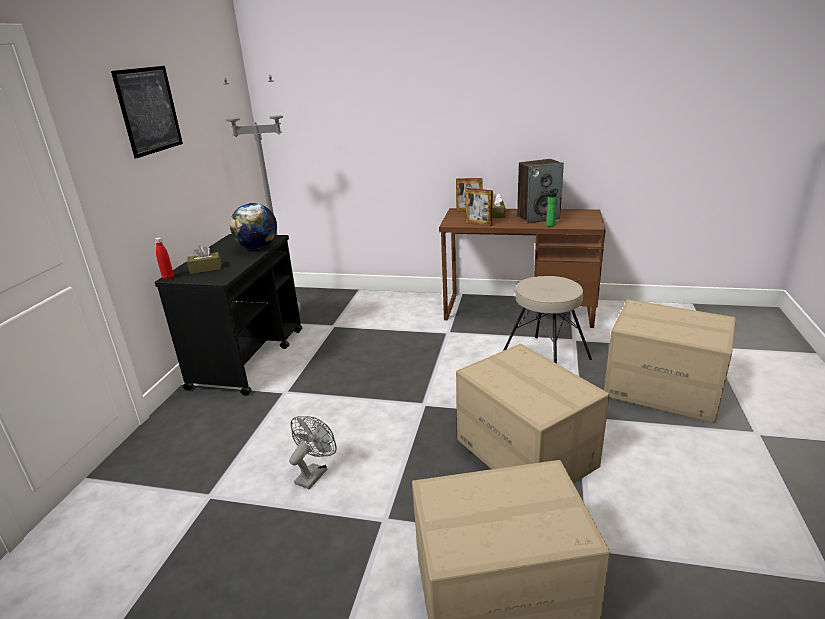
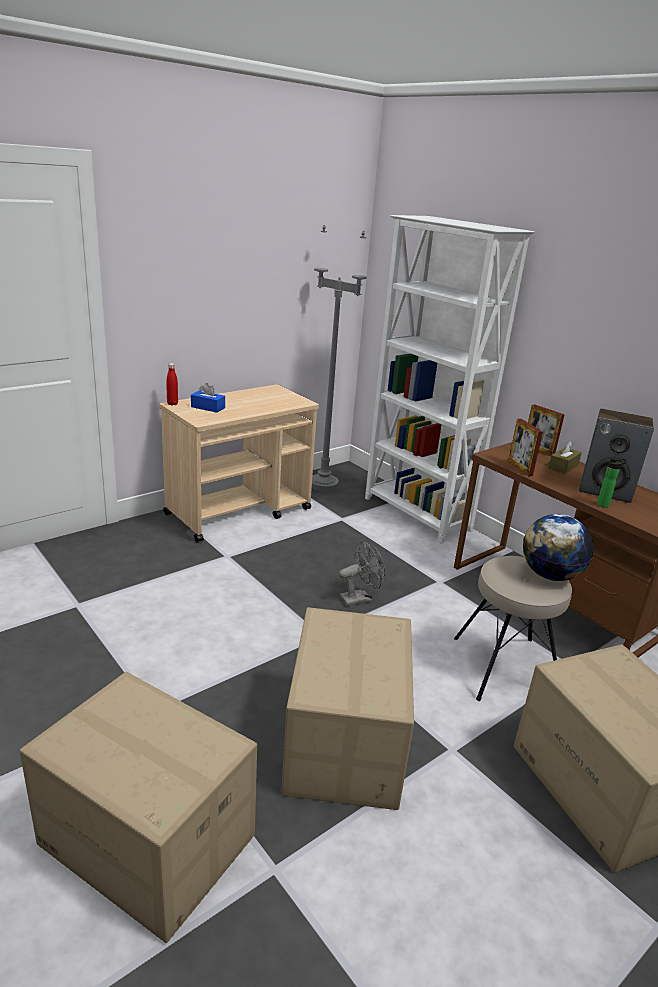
camera: 35 degrees right, 0 degrees up
(149, 110) = (214, 243): picture -> none
(205, 269) = (208, 407): brown tissue box -> blue tissue box
(249, 357) = (240, 511): black cart -> beige cart
(257, 247) = (275, 405): globe -> globe (549, 575)
(314, 473) = (159, 636): grey fan -> grey fan (360, 598)
(378, 300) = (416, 515): none -> white bookcase

